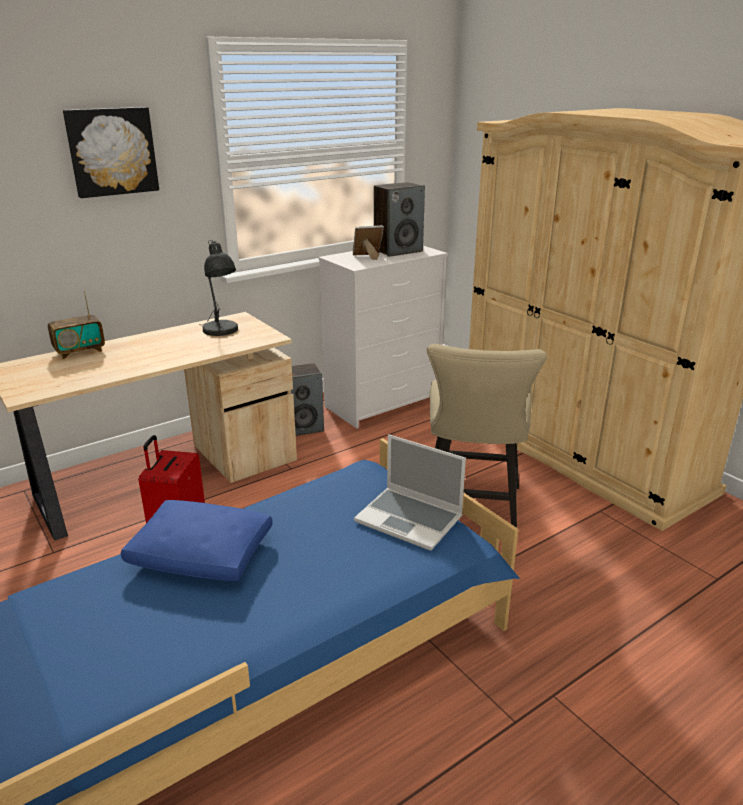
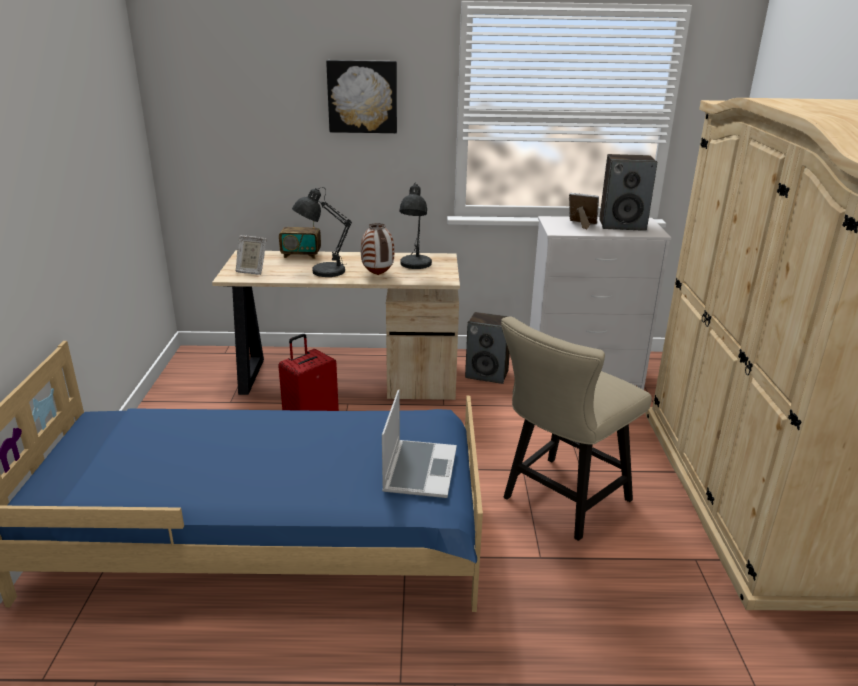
camera: 35 degrees right, 0 degrees up
(42, 382) = (251, 271): none -> picture frame
(133, 361) = (324, 272): none -> grey table lamp
(198, 349) = (378, 275): none -> vase
(200, 554) = (250, 430): blue pillow -> none
(410, 519) = (419, 469): laptop -> laptop turned 150 degrees counterclockwise

